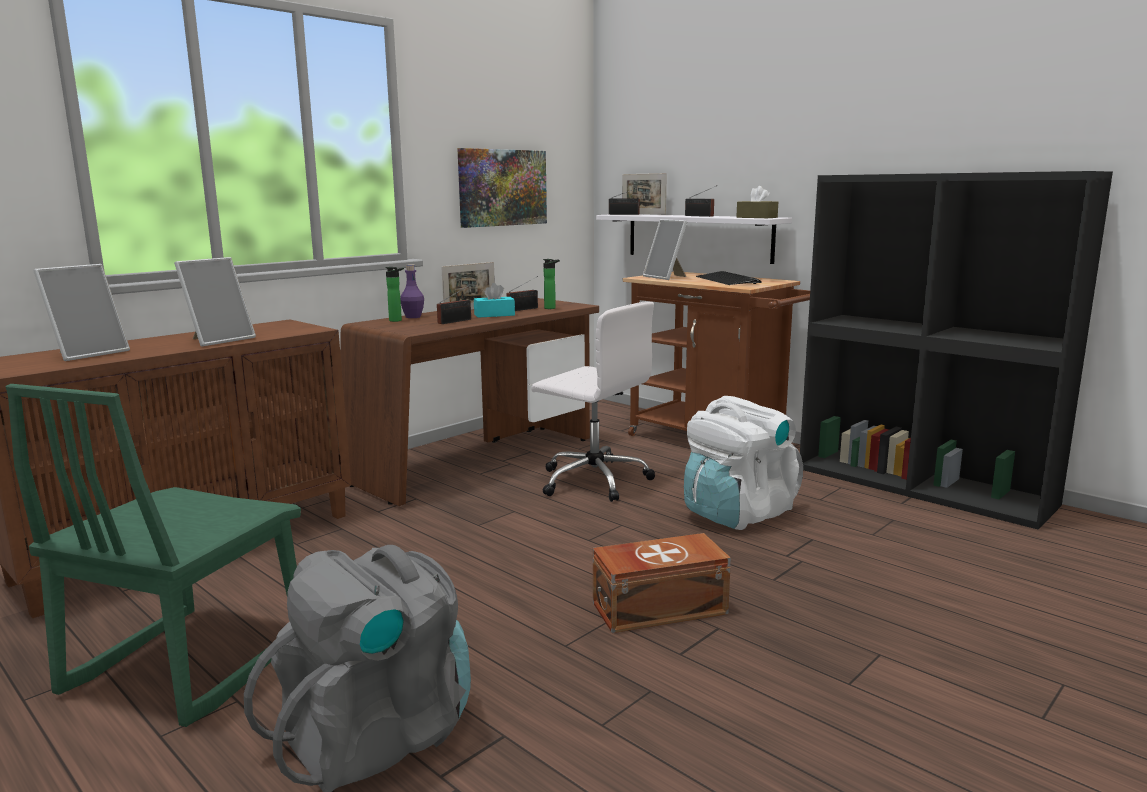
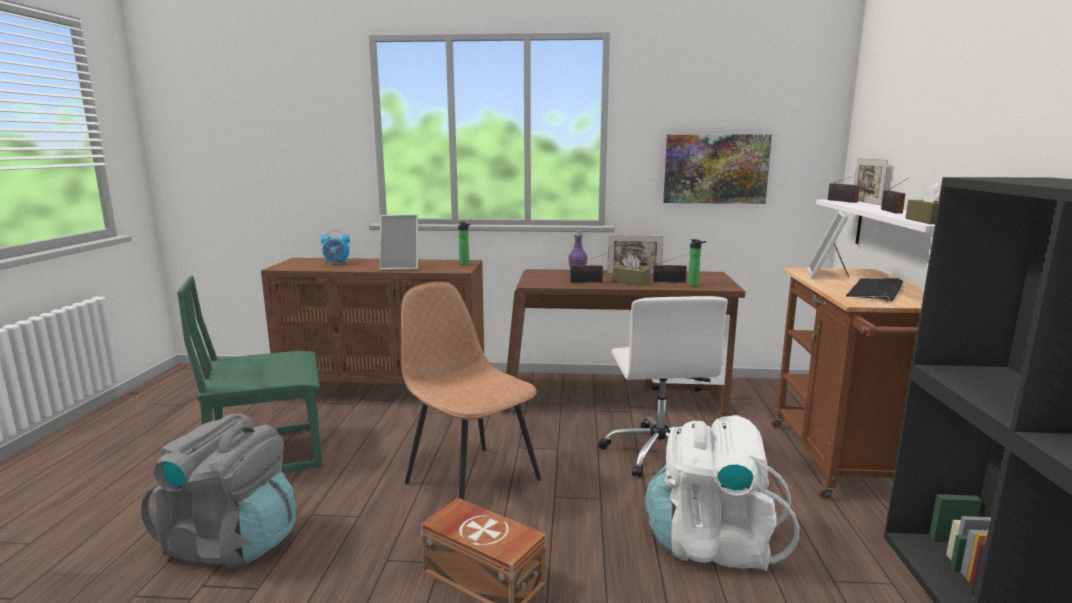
camera: 50 degrees right, 0 degrees up
(88, 353) = (336, 263): picture frame -> alarm clock
(397, 320) = (558, 273): bottle -> bottle (465, 264)
(494, 315) = (631, 282): turquoise tissue box -> brown tissue box
(495, 563) = (471, 480): none -> brown chair

